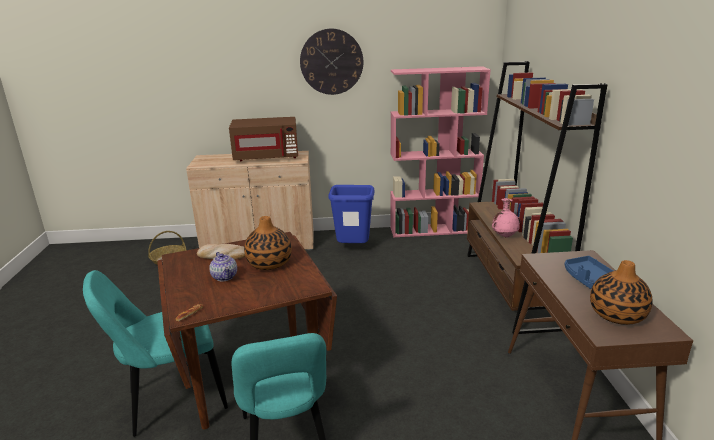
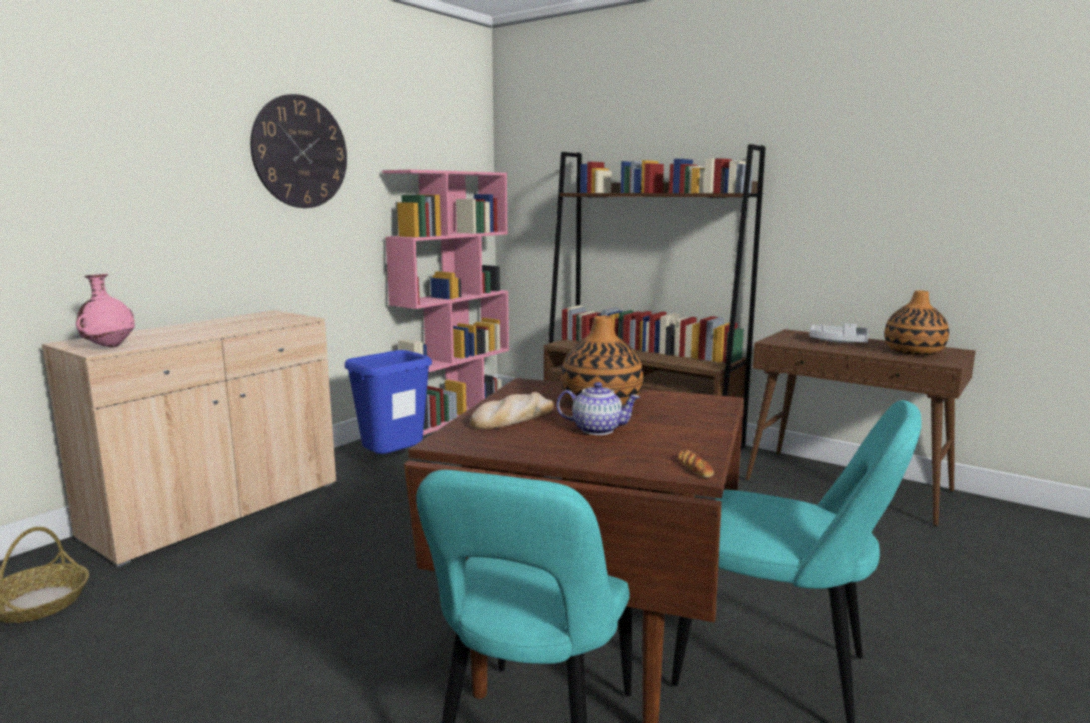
camera: 50 degrees left, 10 degrees down
(267, 157) = (226, 324): brown microwave -> none
(505, 236) = (650, 357): pink vase -> pink vase (110, 347)
(588, 279) = (838, 342): blue tray -> grey tray

